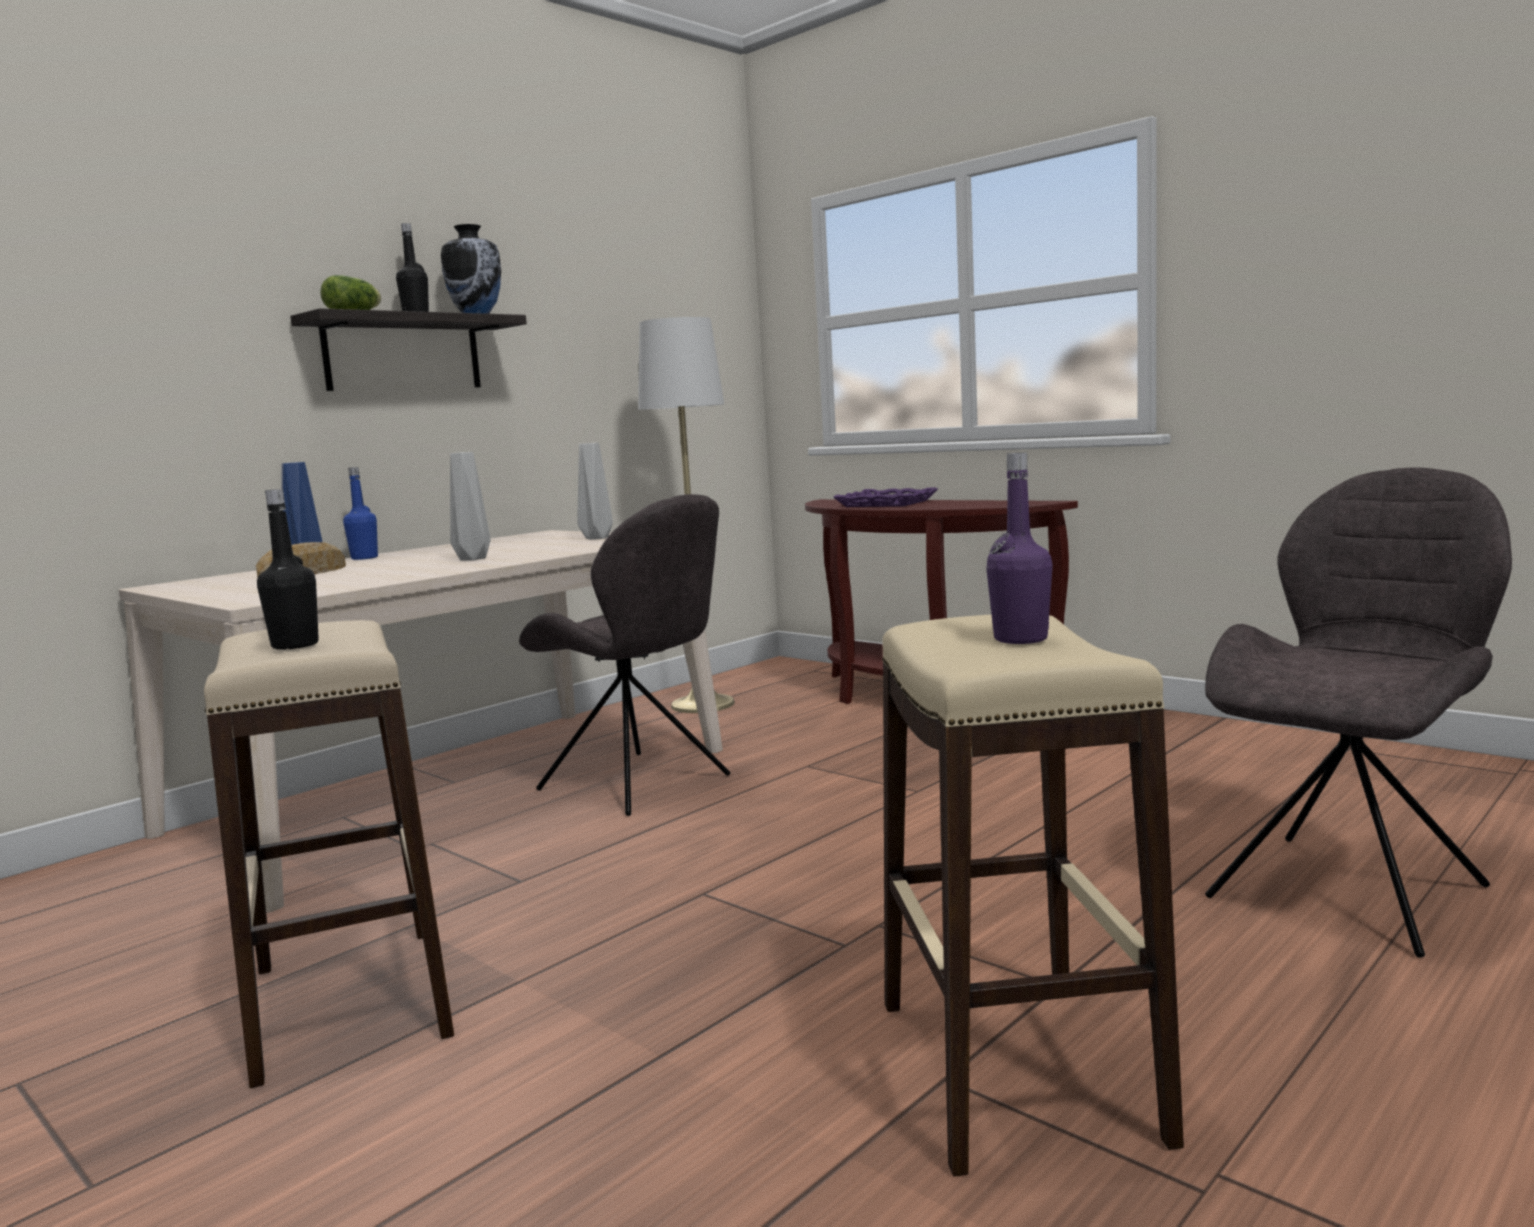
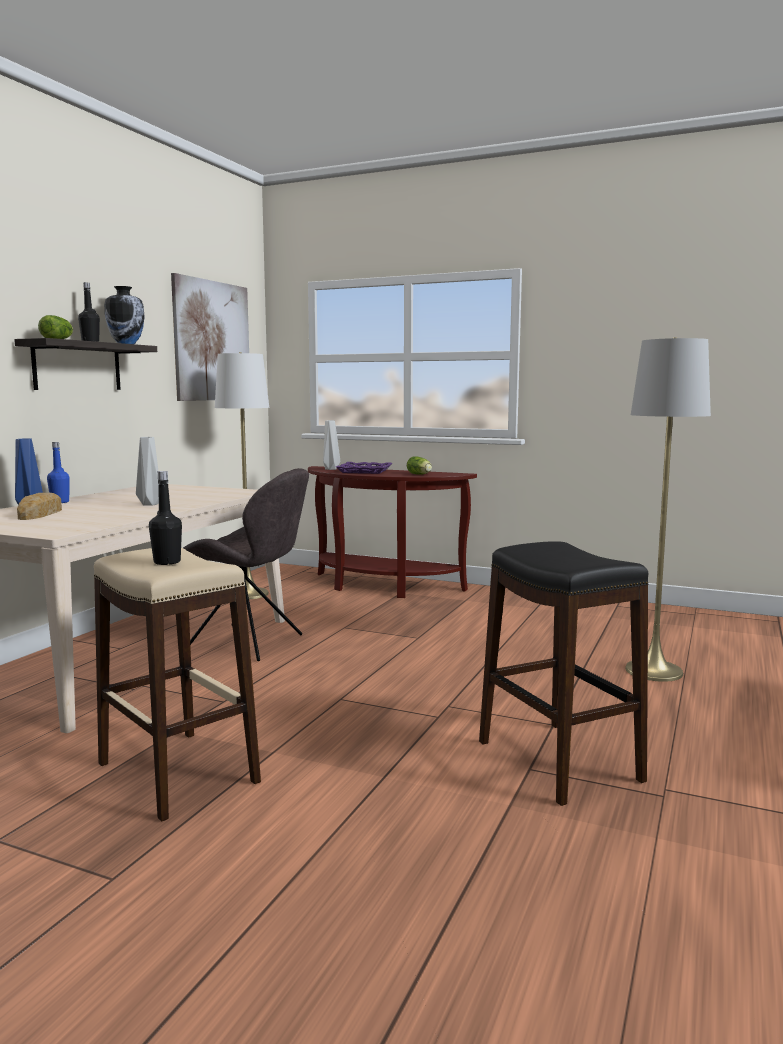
camera: 20 degrees left, 0 degrees up
(598, 538) = (208, 490): grey vase -> grey vase (331, 469)
(651, 307) = (212, 341): none -> picture
(971, 505) = (420, 474): none -> lettuce
(1017, 1069) = (559, 761): beige stool -> black stool
(1020, 639) = (571, 554): purple bottle -> none
(1351, 889) = (654, 671): grey chair -> grey floor lamp

